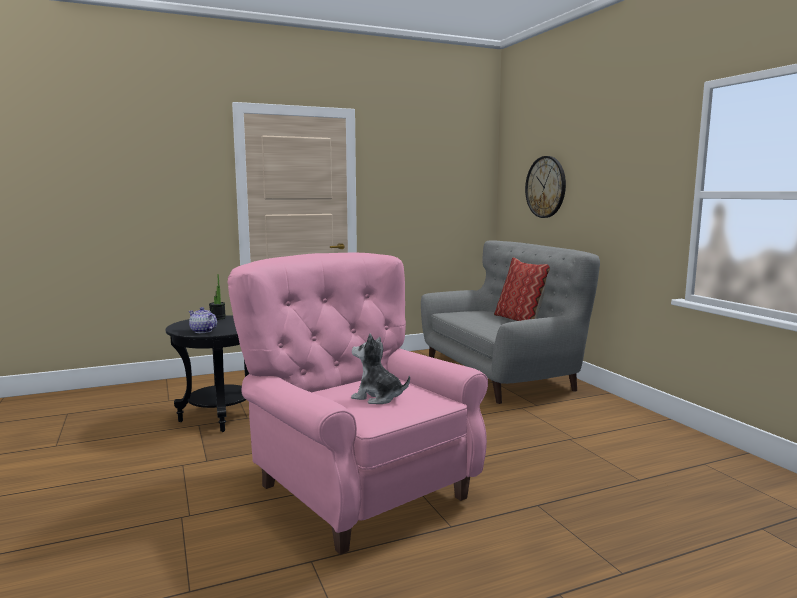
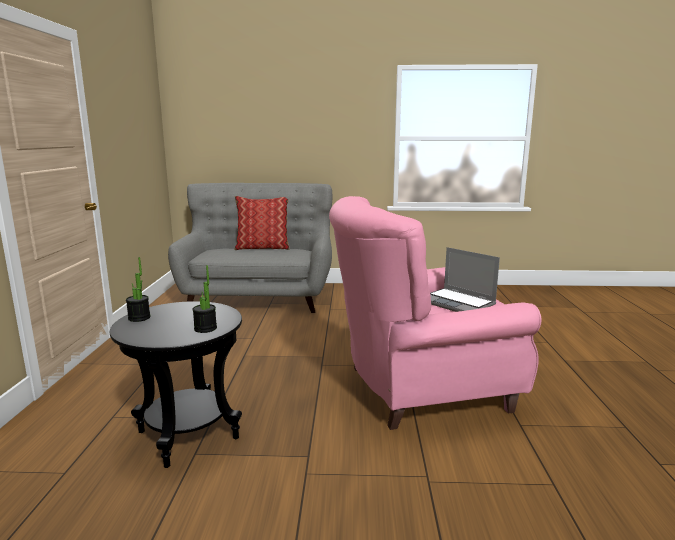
camera: 65 degrees left, 5 degrees up
(203, 331) = (205, 328): teapot -> potted plant
(377, 397) = (458, 303): plush toy -> laptop
(546, 187) = (242, 132): wall clock -> none

